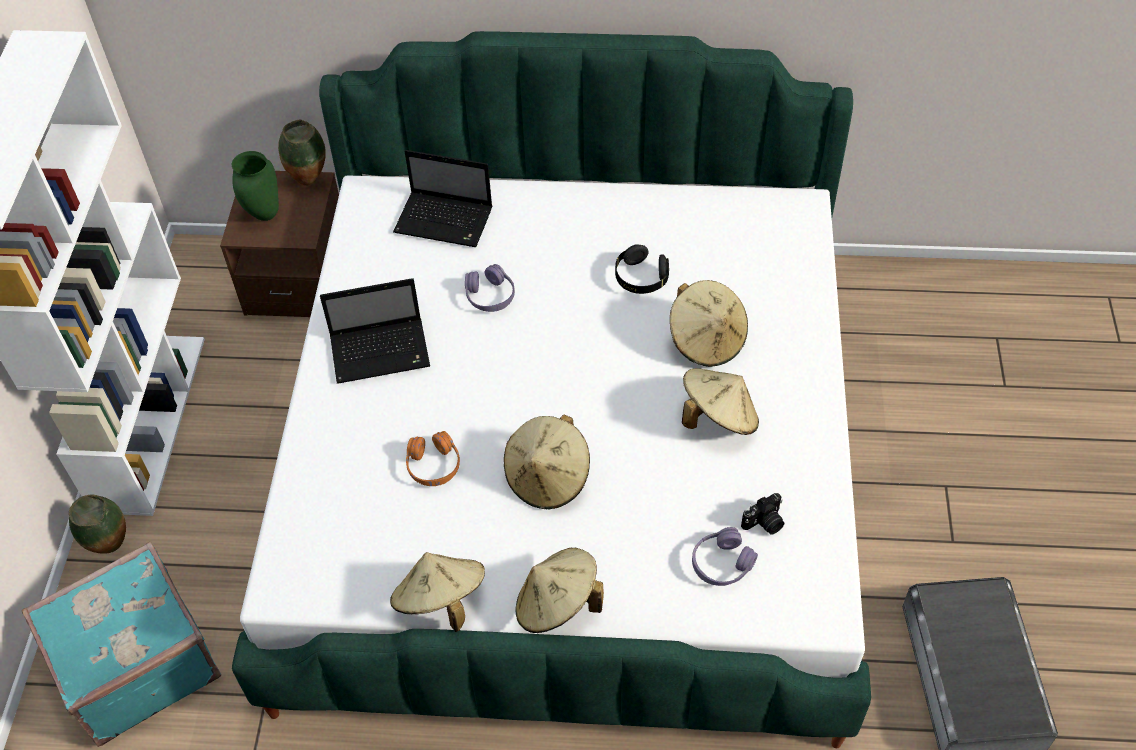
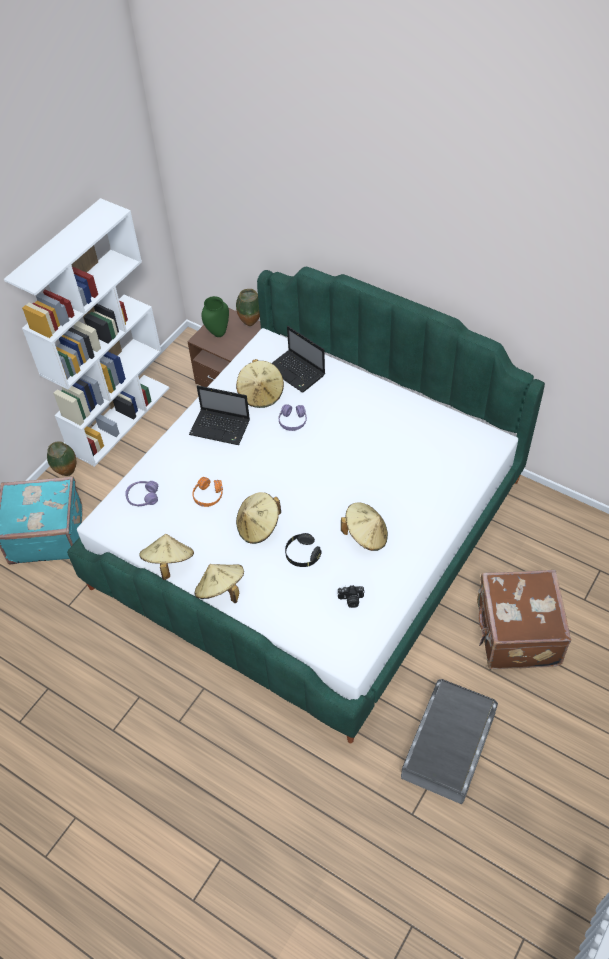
camera: 30 degrees right, 0 degrees up
(641, 278) = (377, 444): black headphones -> black headphones (302, 555)
(707, 340) = (389, 492): beige hat -> beige hat (261, 394)
(721, 564) = (314, 610): purple headphones -> purple headphones (143, 497)
(952, 475) = (515, 634): none -> brown suitcase

